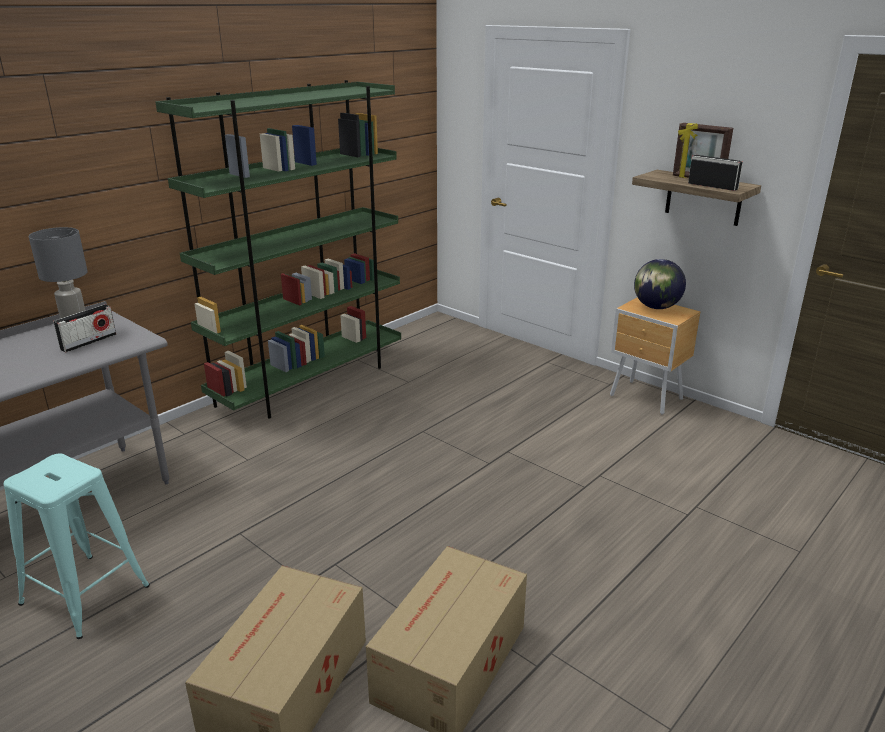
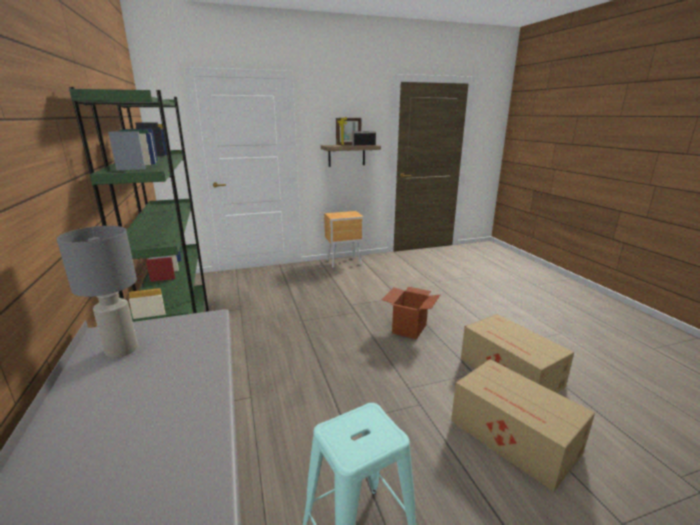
camera: 60 degrees left, 5 degrees down
(89, 342) = (169, 345): radio -> none
(491, 524) = (409, 328): none -> cardboard box
(656, 307) = (341, 214): globe -> none

